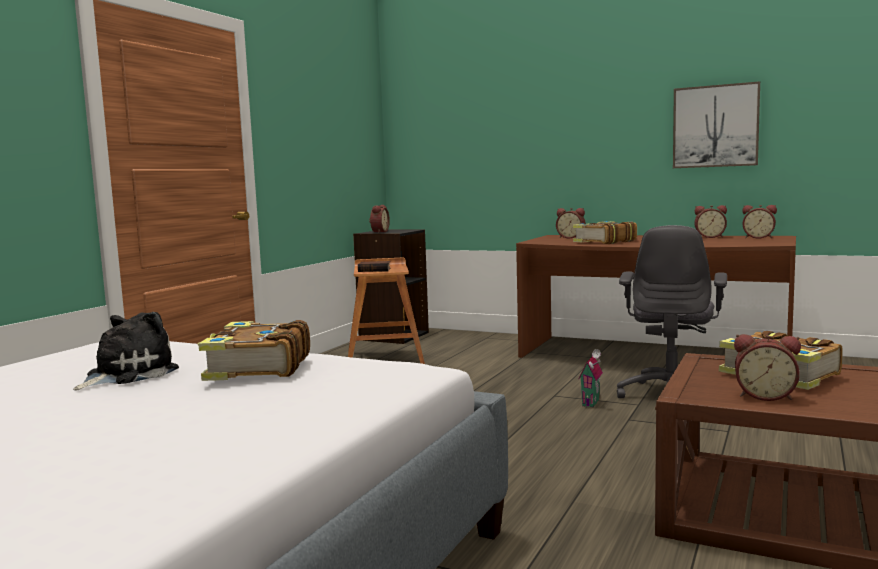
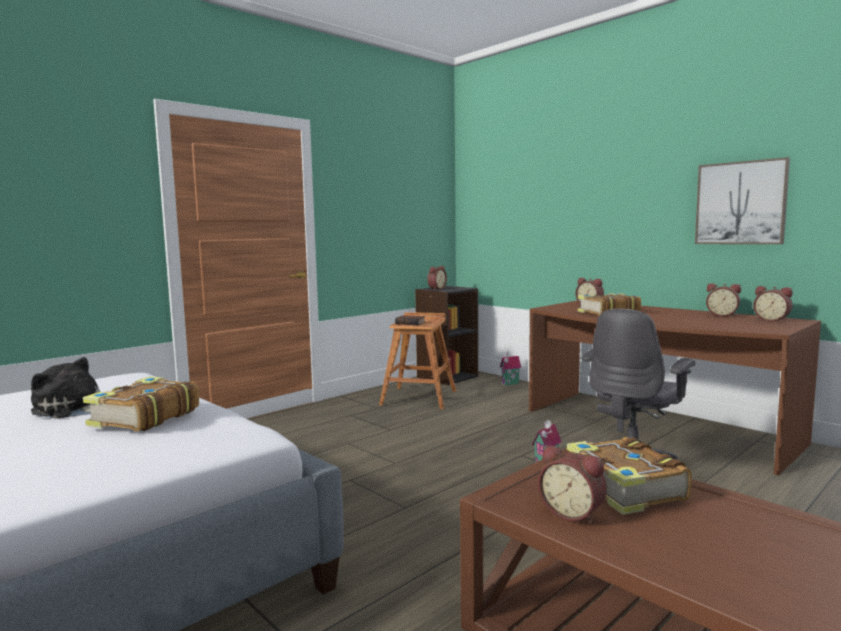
camera: 20 degrees right, 0 degrees up
(127, 374) = (73, 409): plush toy -> plush toy turned 120 degrees counterclockwise
(472, 336) = (510, 384): none -> toy house

